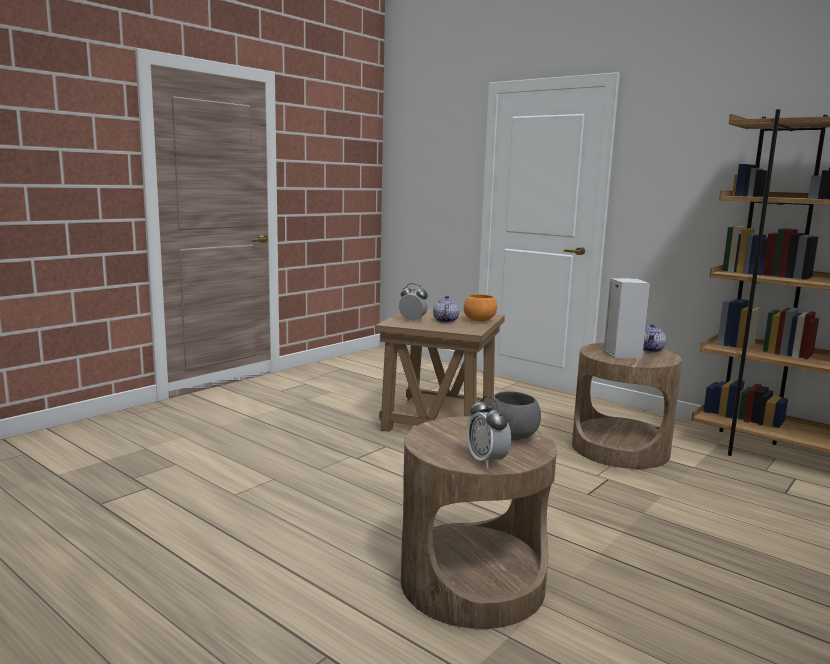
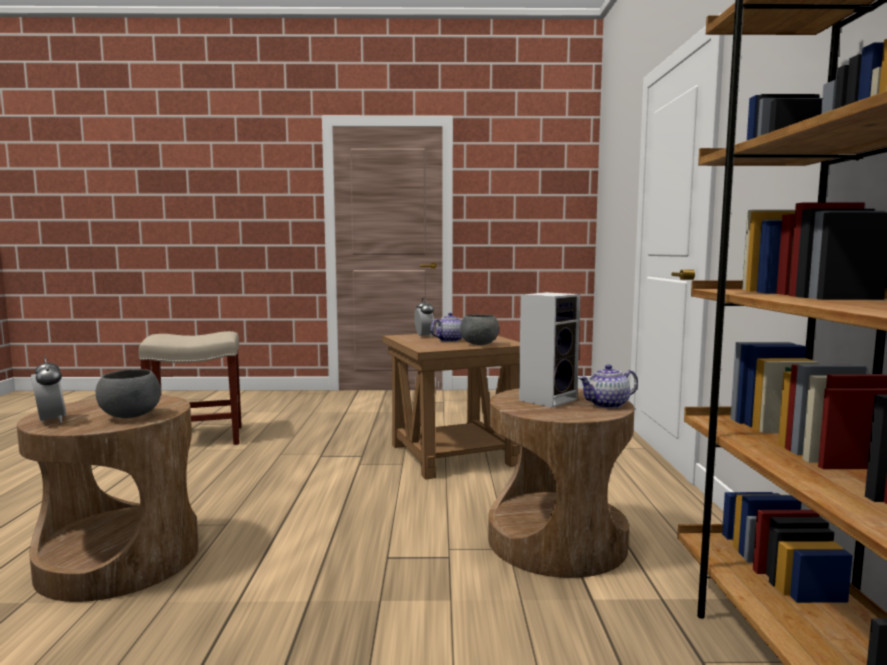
camera: 50 degrees right, 5 degrees down
(189, 488) = (198, 438): none -> beige stool
(480, 321) = (479, 344): orange bowl -> grey bowl
(487, 461) = (51, 421): alarm clock -> alarm clock turned 120 degrees clockwise

